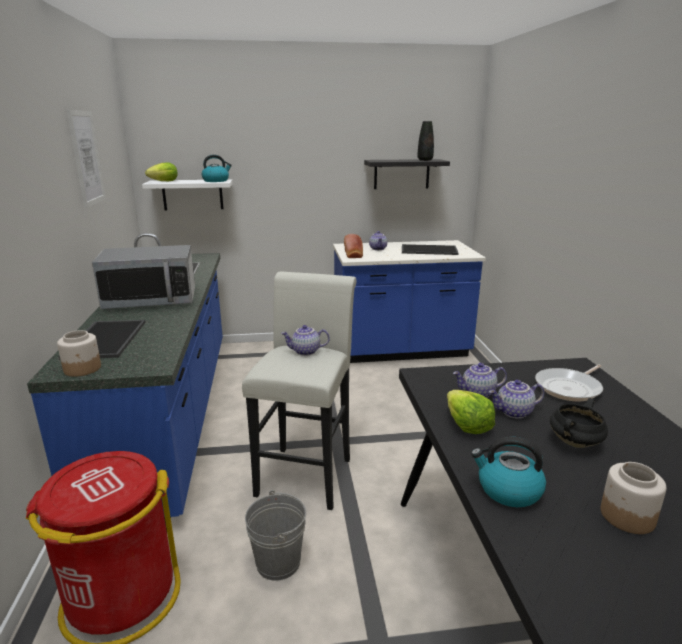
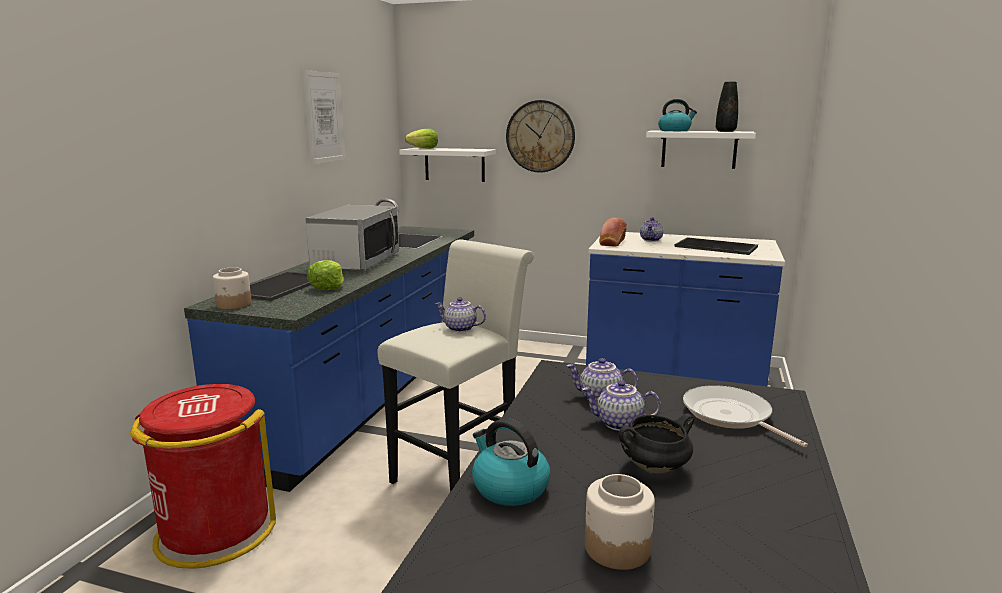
camera: 25 degrees right, 5 degrees down
(151, 300) = (356, 262): microwave -> microwave turned 90 degrees counterclockwise
(216, 181) = (475, 149): kettle -> kettle (675, 130)
(272, 167) = (540, 136): none -> wall clock
(278, 562) = (365, 547): grey bucket -> none
(401, 174) = (699, 149): black shelf -> white shelf
(467, 425) = (545, 423): lettuce -> lettuce (327, 287)
(570, 388) = (730, 416): frying pan -> frying pan turned 75 degrees clockwise

